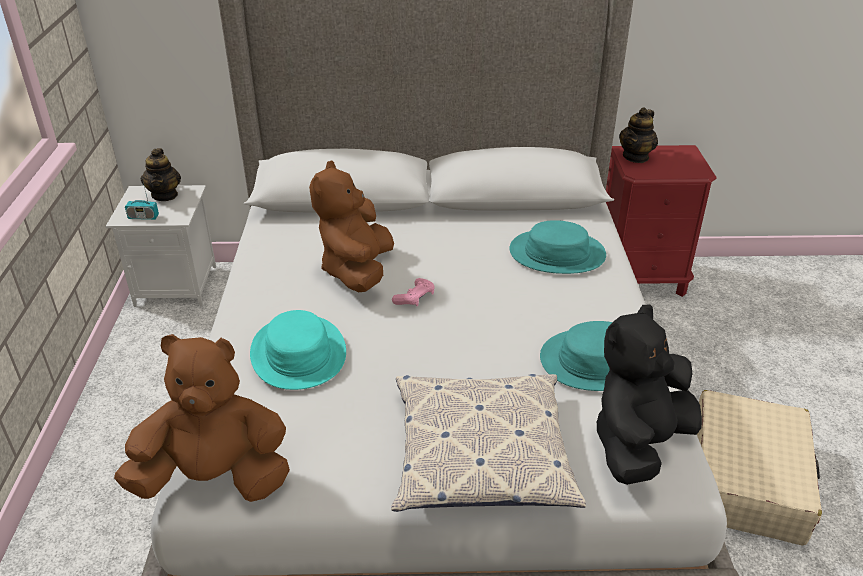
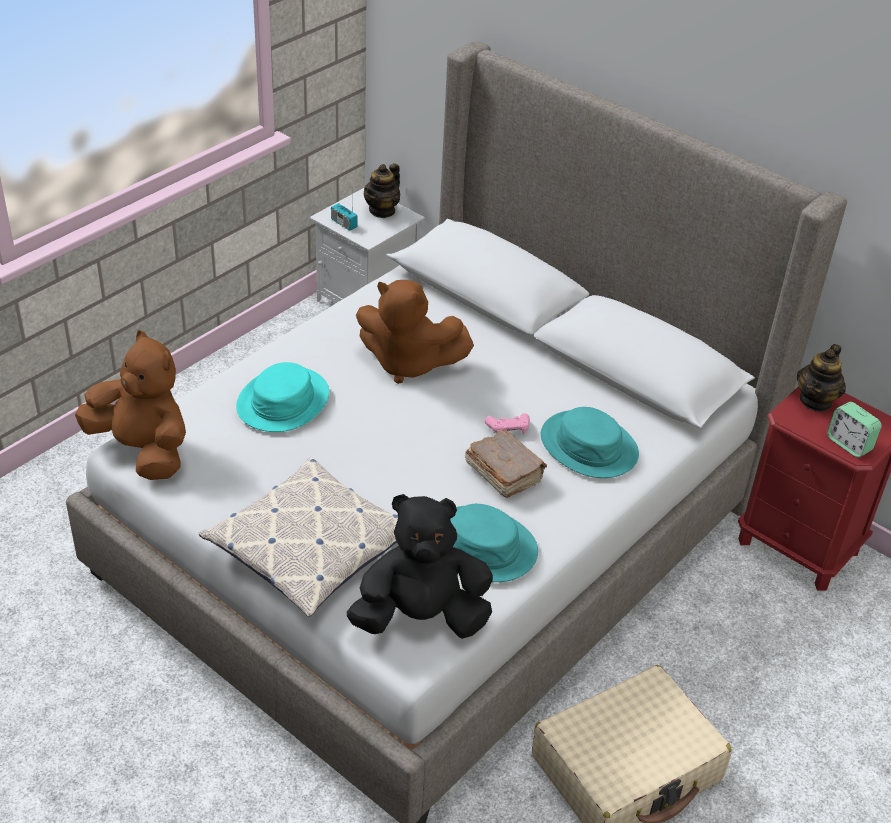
camera: 40 degrees right, 5 degrees up
(357, 271) = (408, 363): brown plush toy -> brown plush toy turned 120 degrees counterclockwise
(415, 298) = (418, 411): pink game controller -> pink game controller (508, 429)
(533, 303) = (503, 473): none -> brown book
(636, 157) = (816, 401): teapot -> teapot turned 45 degrees counterclockwise
(687, 169) = (849, 444): none -> alarm clock

